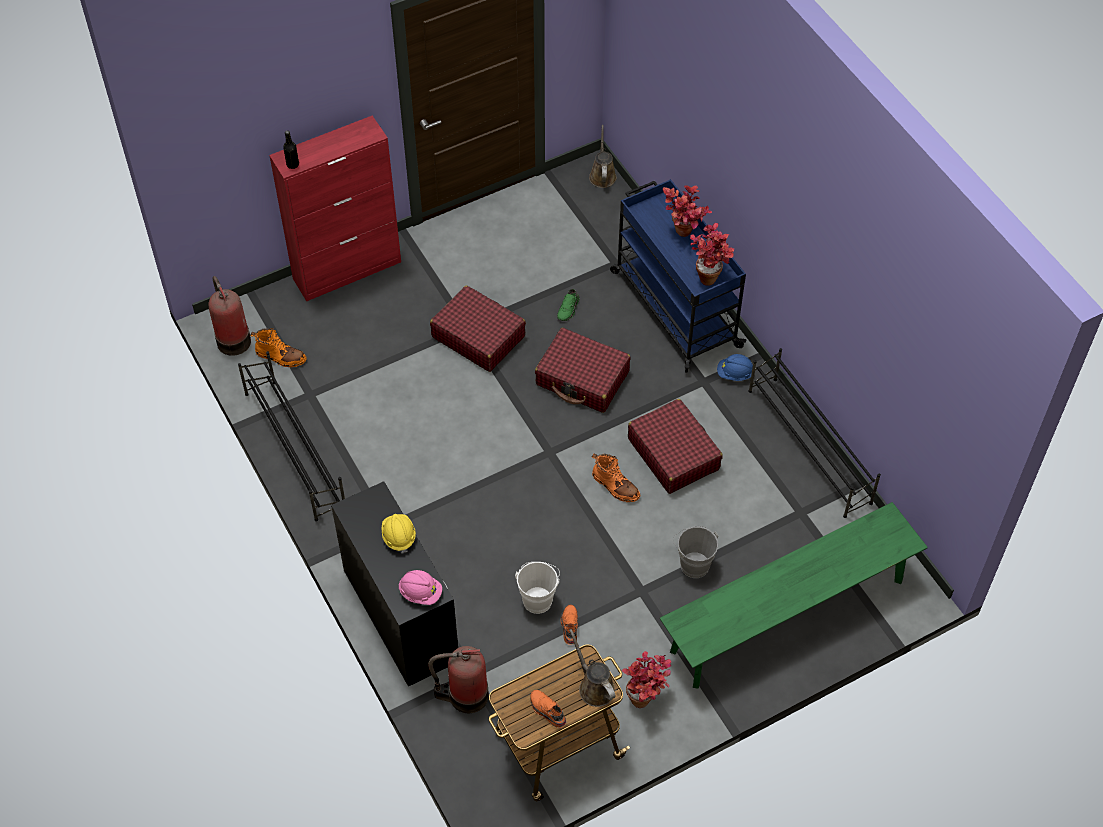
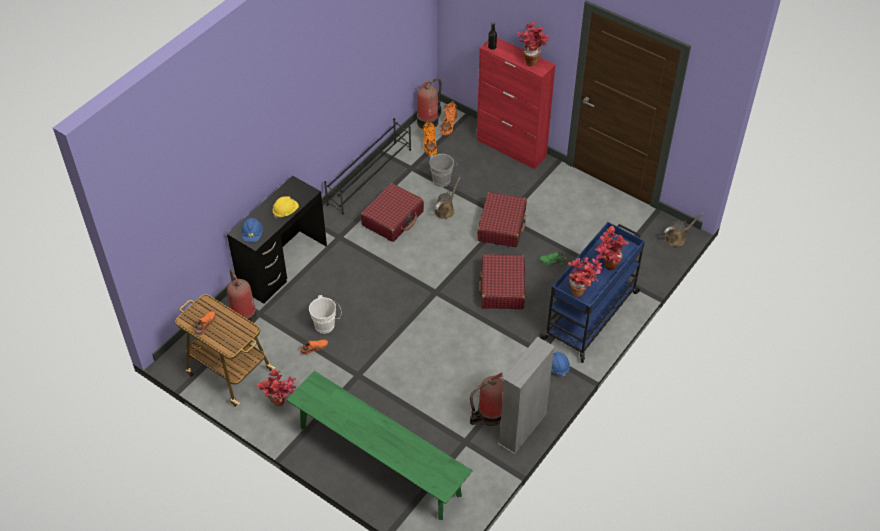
camera: 65 degrees right, 5 degrees down
(347, 135) = (531, 60): none -> potted plant
(420, 593) = (252, 235): pink hard hat -> blue hard hat
(594, 686) = (231, 341): brown watering can -> brown watering can (445, 210)
(615, 486) = (429, 334): orange boot -> orange boot (448, 125)
(673, 453) = (472, 355): red suitcase -> red suitcase (393, 218)
(693, 563) = (393, 395): grey bucket -> grey bucket (442, 179)
(773, 473) = (489, 415): none -> fire extinguisher
(809, 447) = (522, 429): black shoe rack -> grey bookcase

